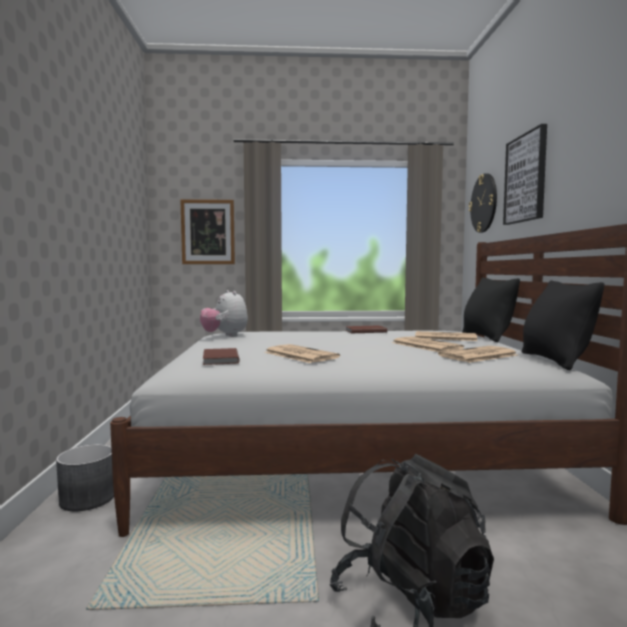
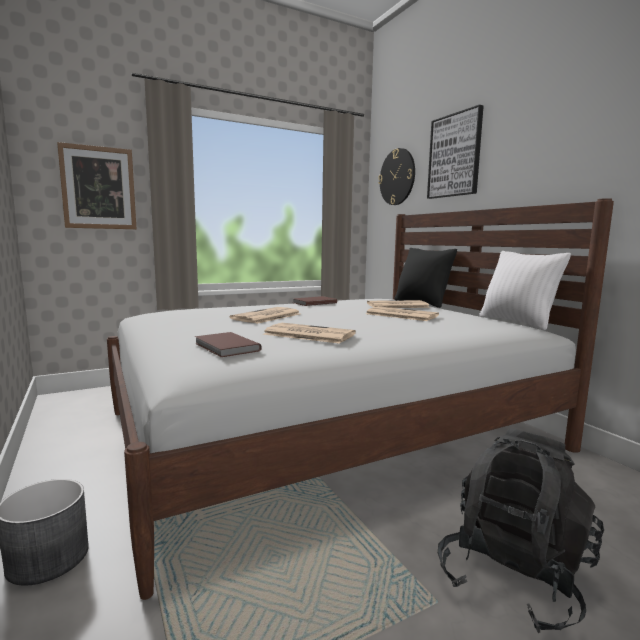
camera: 25 degrees left, 5 degrees up
(225, 336) = (171, 317): plush toy -> none
(478, 355) = (462, 322): newspaper -> newspaper (266, 316)
(555, 361) = (517, 322): black pillow -> white pillow

